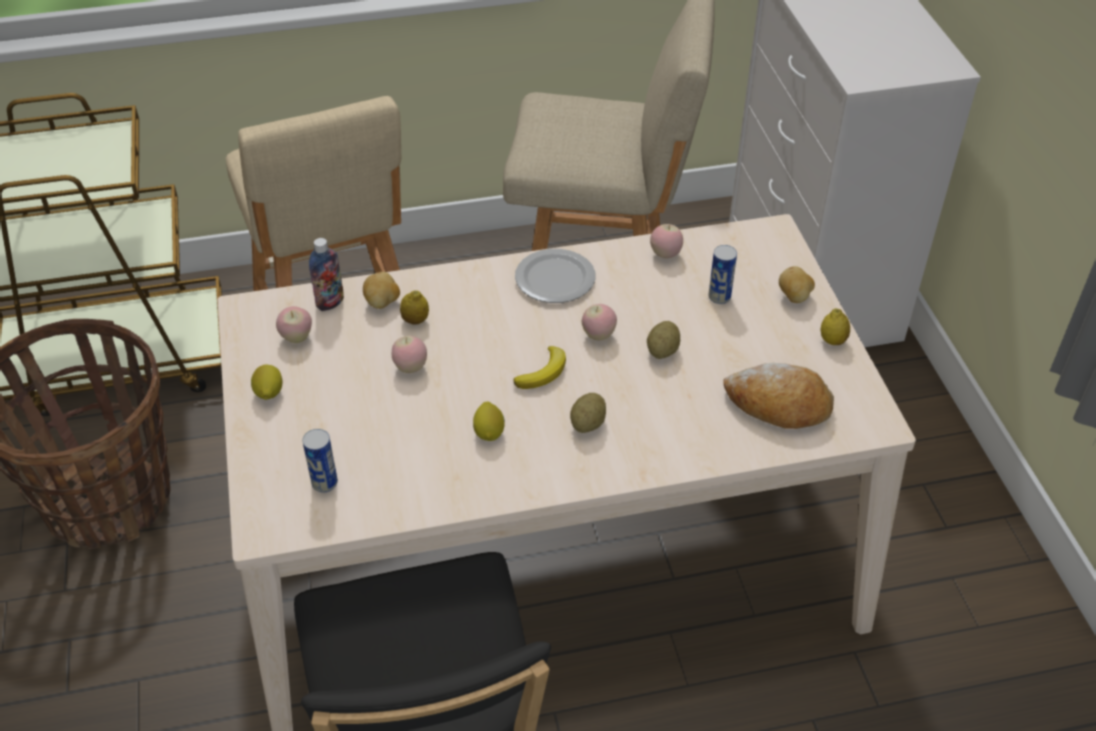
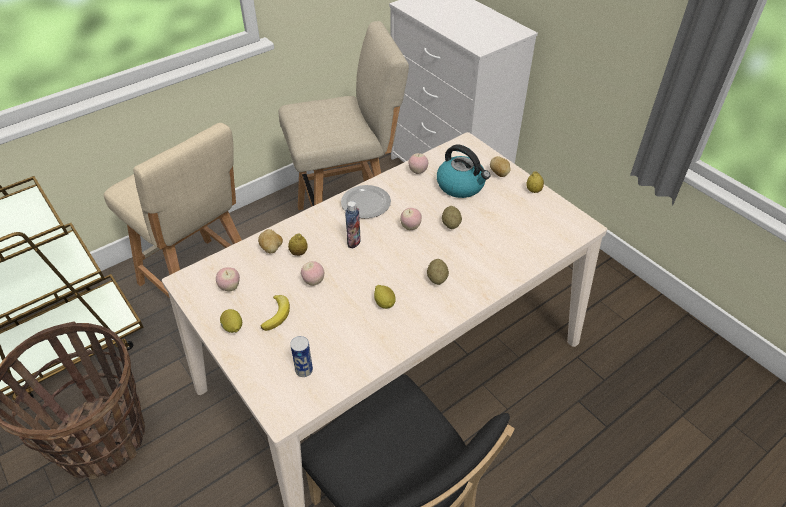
camera: 25 degrees left, 0 degrees up
(330, 302) = (238, 259): bottle -> bottle (354, 242)
(543, 372) = (393, 258): banana -> banana (277, 314)
(719, 297) = (461, 186): can -> kettle
(778, 405) = (529, 233): bread -> none

